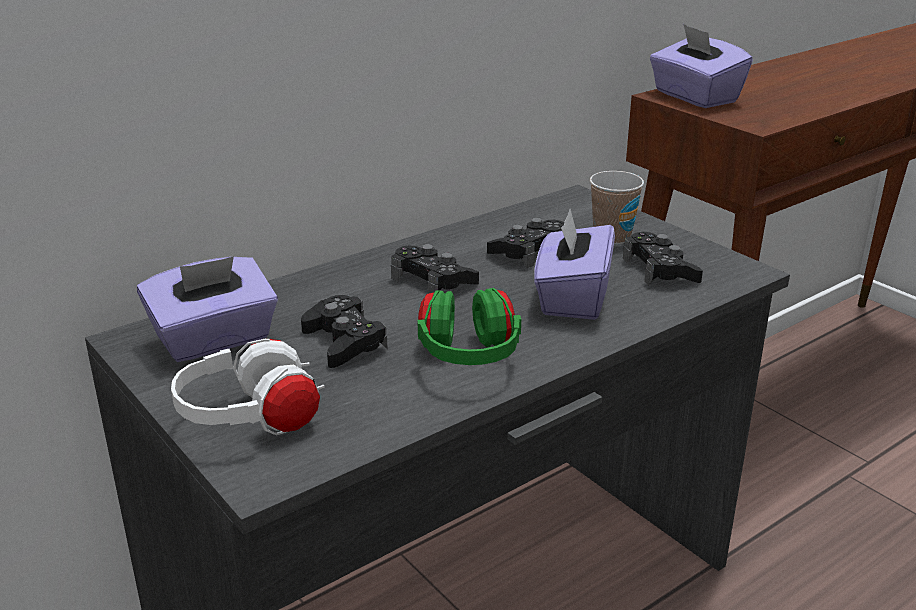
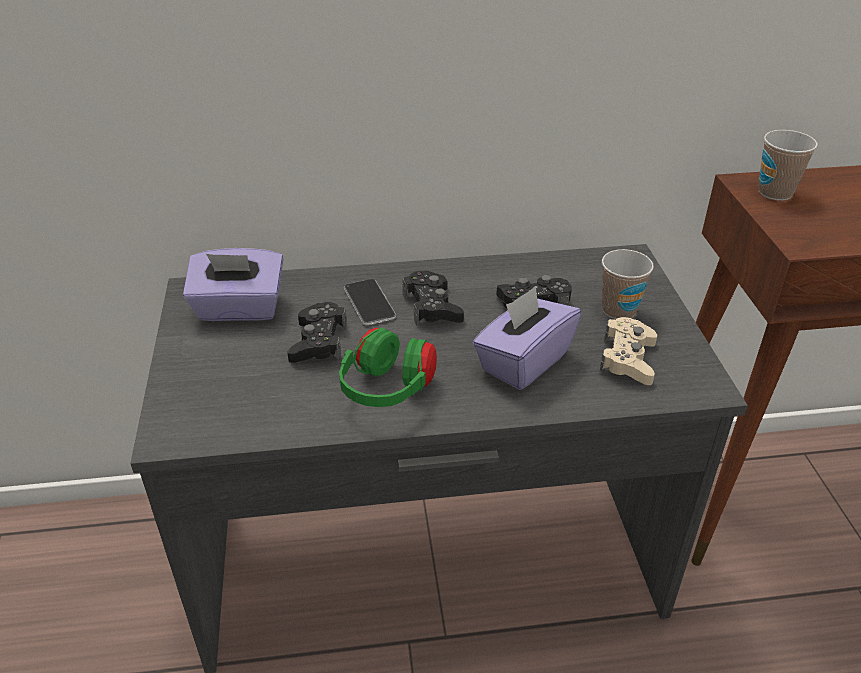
camera: 30 degrees right, 10 degrees up
(251, 420) = (202, 387): white headphones -> none
(362, 295) = (369, 303): none -> phone
(660, 270) = (627, 359): black game controller -> beige game controller
(694, 97) = (775, 192): purple tissue box -> cup

